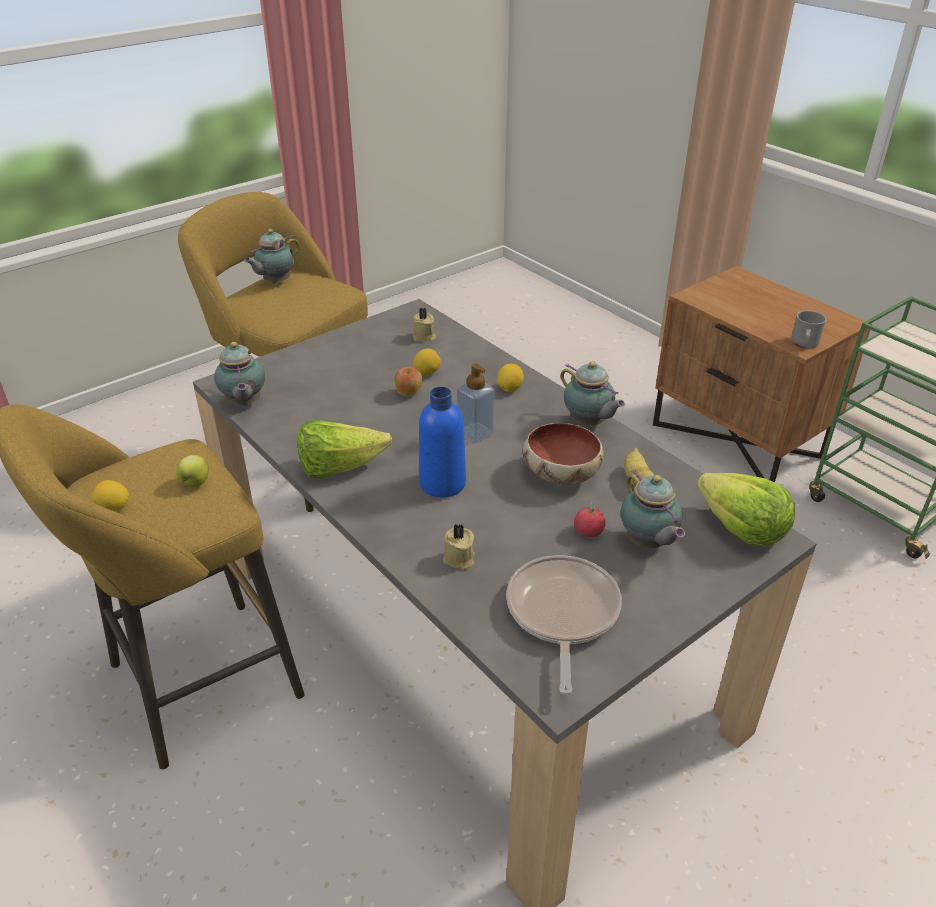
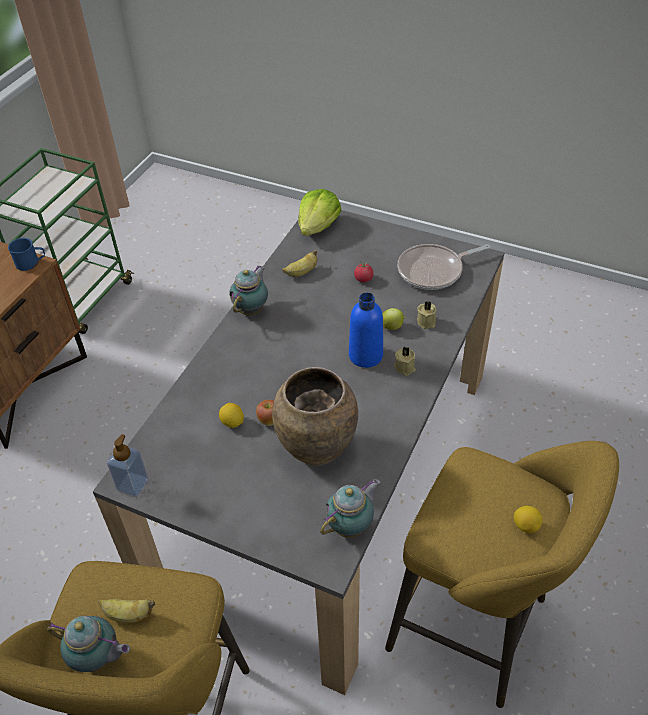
camera: 115 degrees left, 10 degrees up
(195, 483) = (463, 494): apple -> apple (392, 326)
(293, 296) = (128, 615): none -> banana
(339, 467) = (388, 416): lettuce -> none
(346, 409) = (315, 450): none -> brown vase
(424, 336) = (171, 451): beige candle -> beige candle (405, 366)
(475, 433) = (299, 361): soap dispenser -> soap dispenser (132, 484)
(509, 388) = (229, 364): lemon -> none
(559, 473) = (317, 306): bowl -> none
(647, 543) = (356, 255): teapot -> none
(804, 344) = (31, 263): grey mug -> blue mug

